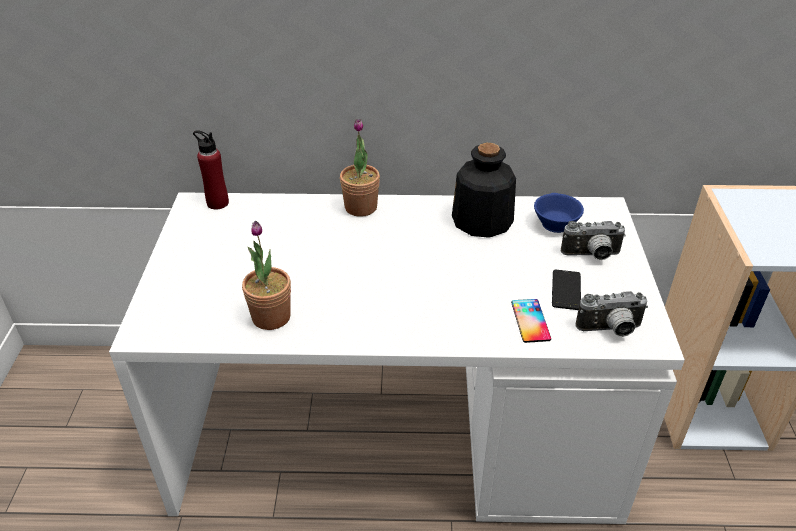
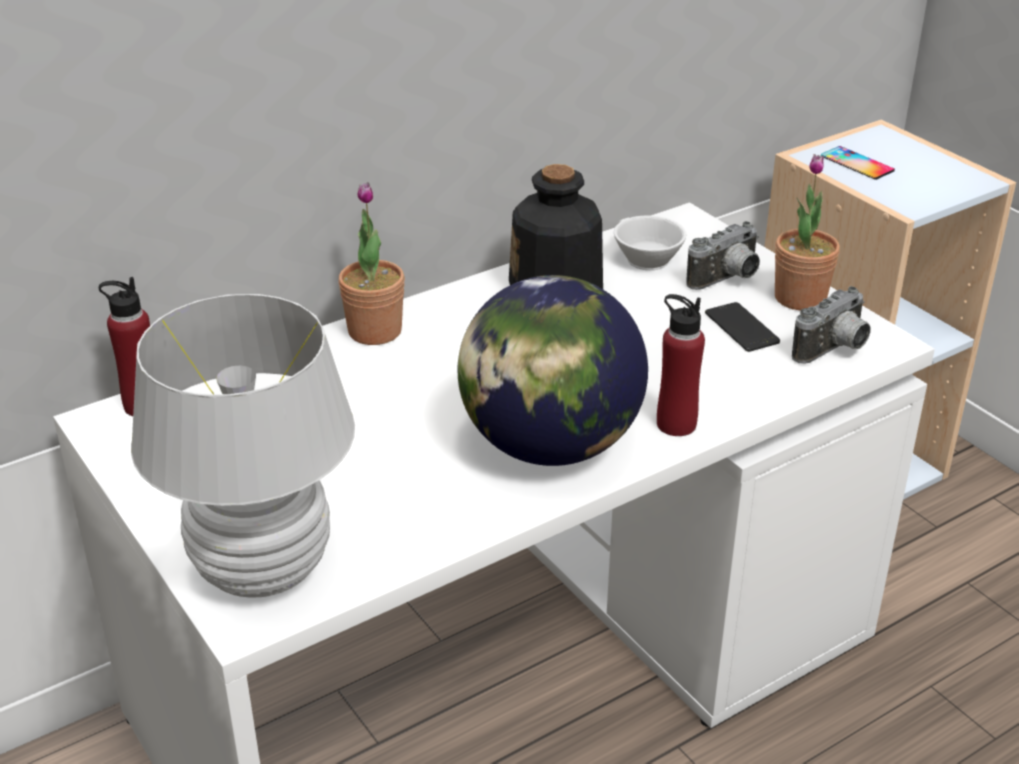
camera: 35 degrees left, 5 degrees down
(175, 312) = (263, 570): none -> white table lamp
(271, 317) = (415, 513): potted plant -> potted plant (800, 298)
(376, 312) = (549, 446): none -> globe
(459, 332) = (676, 424): none -> red bottle
(530, 320) = (740, 377): phone -> phone (857, 163)
(553, 223) = (644, 259): blue cup -> white cup

